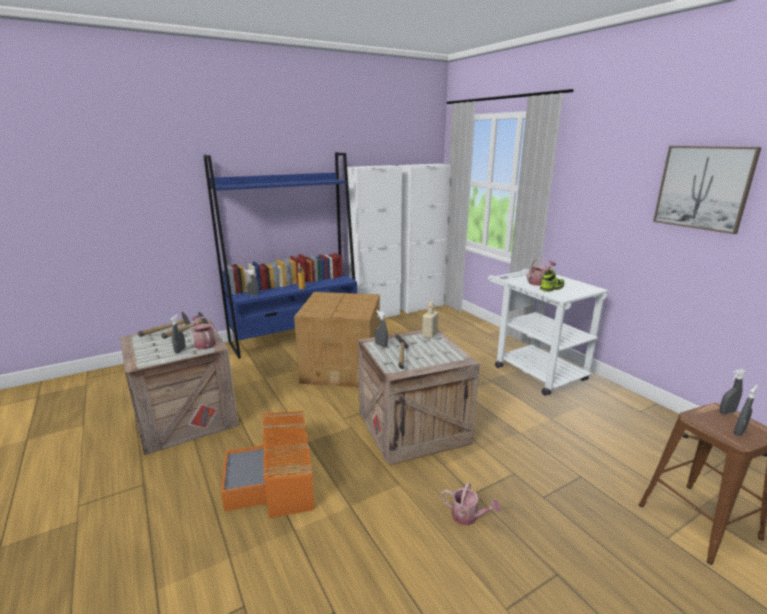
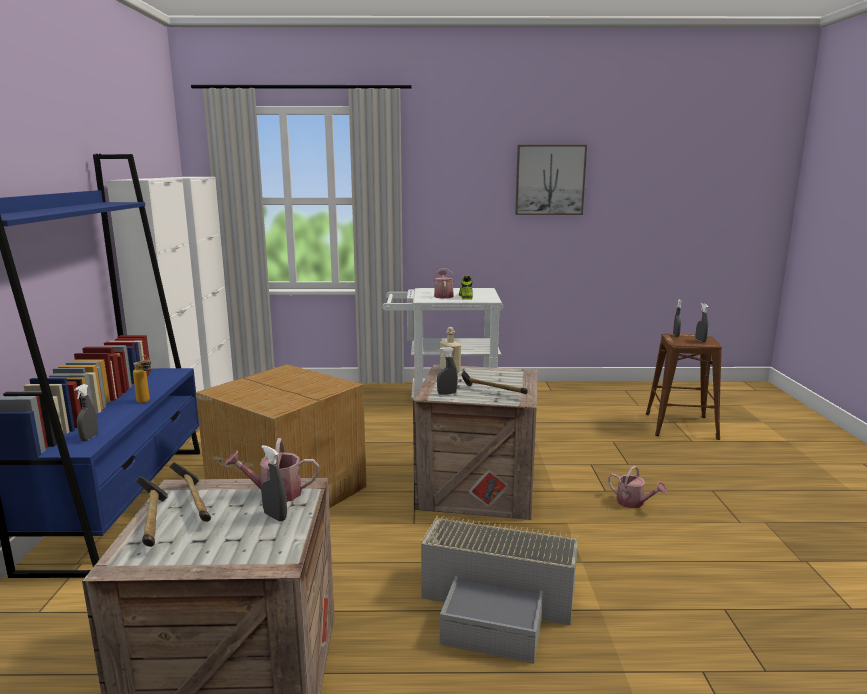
camera: 60 degrees left, 5 degrees down
(275, 479) = (498, 604): orange storage box -> grey storage box
(468, 517) = (634, 503): watering can -> watering can turned 75 degrees clockwise

